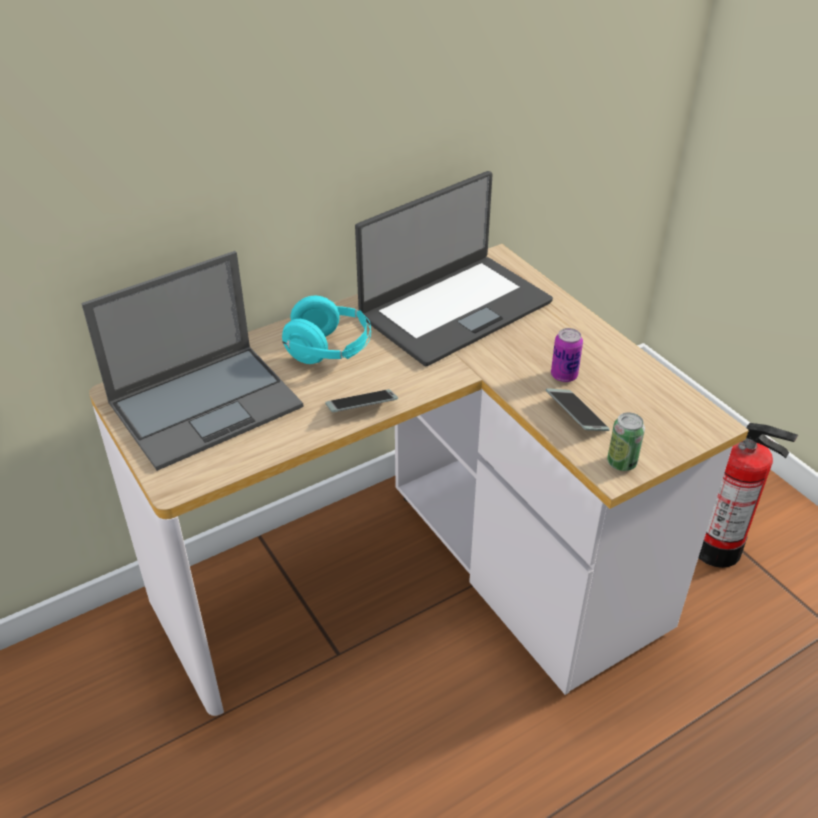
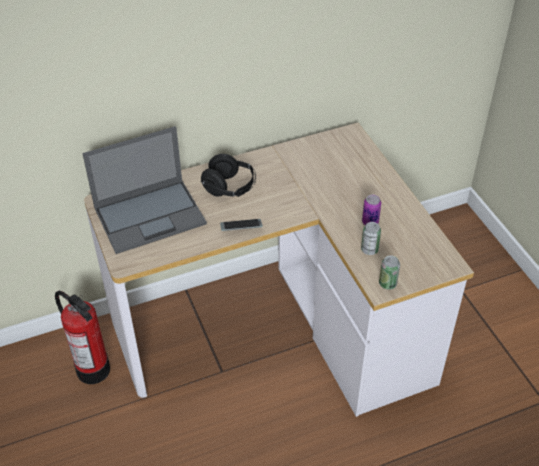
camera: 10 degrees right, 5 degrees up
(329, 351) = (230, 188): turquoise headphones -> black headphones
(454, 308) = (314, 167): laptop -> none
(576, 415) = (369, 250): phone -> can
(716, 548) = (482, 337): fire extinguisher -> fire extinguisher (93, 369)

